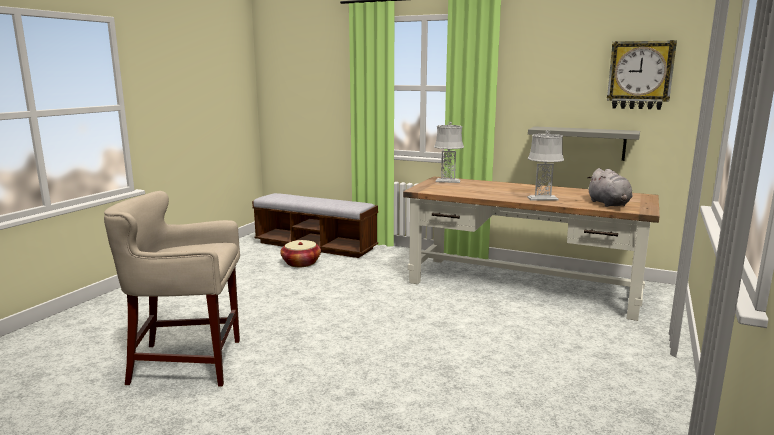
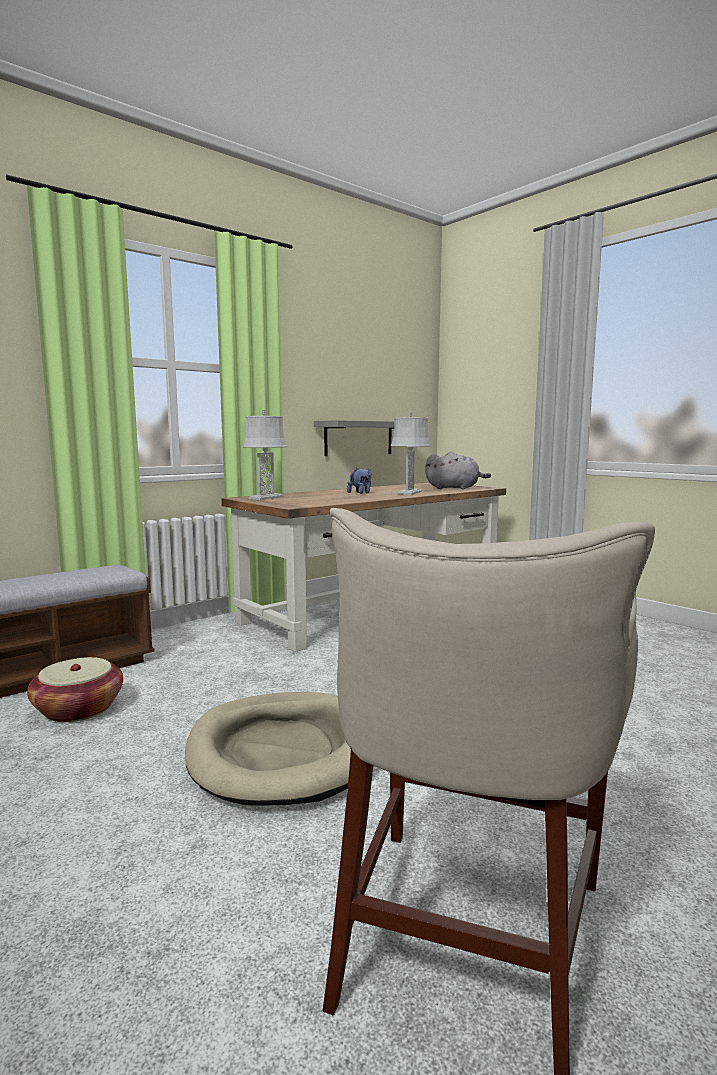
camera: 65 degrees left, 5 degrees down
(292, 307) = (282, 752): none -> beige dog bed
(514, 191) = (360, 493): none -> plush toy
(640, 75) = (395, 366): wall clock -> none

